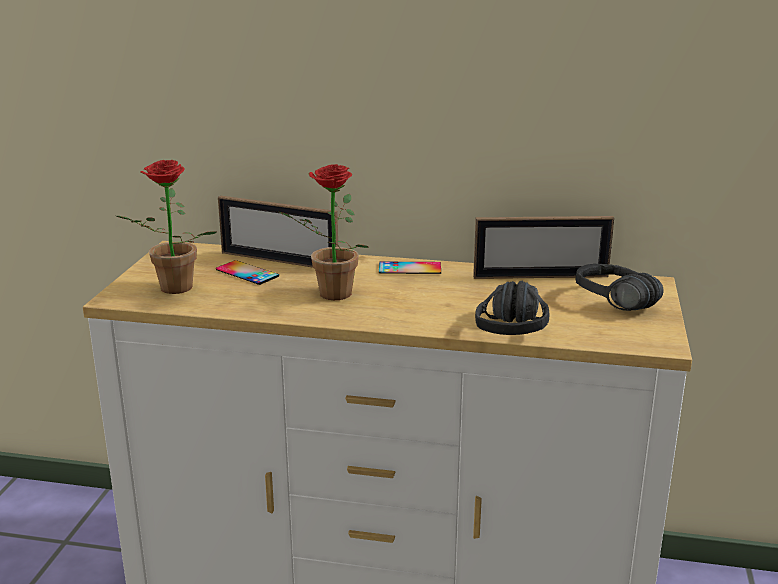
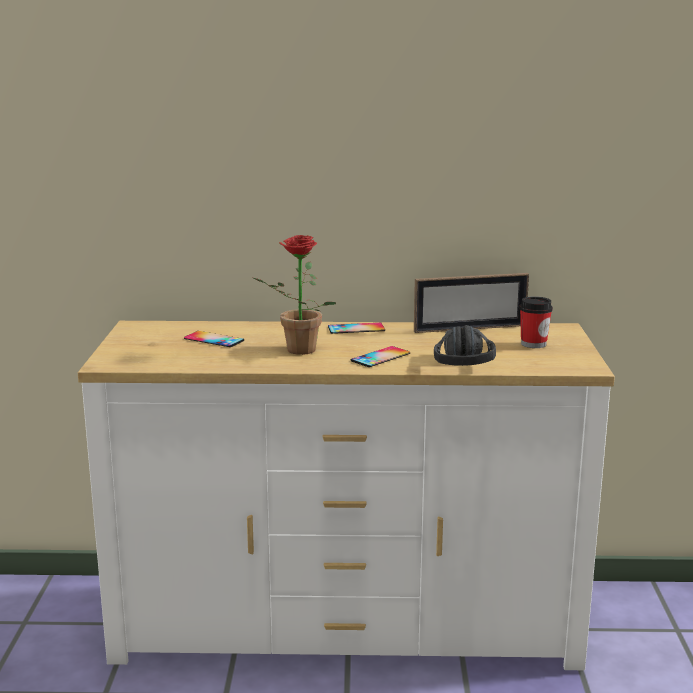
camera: 10 degrees left, 5 degrees down
(171, 290) = (152, 355): potted plant -> none
(279, 261) = (237, 329): picture frame -> none
(420, 311) = (380, 357): none -> phone
(607, 304) = (533, 344): black headphones -> cup

